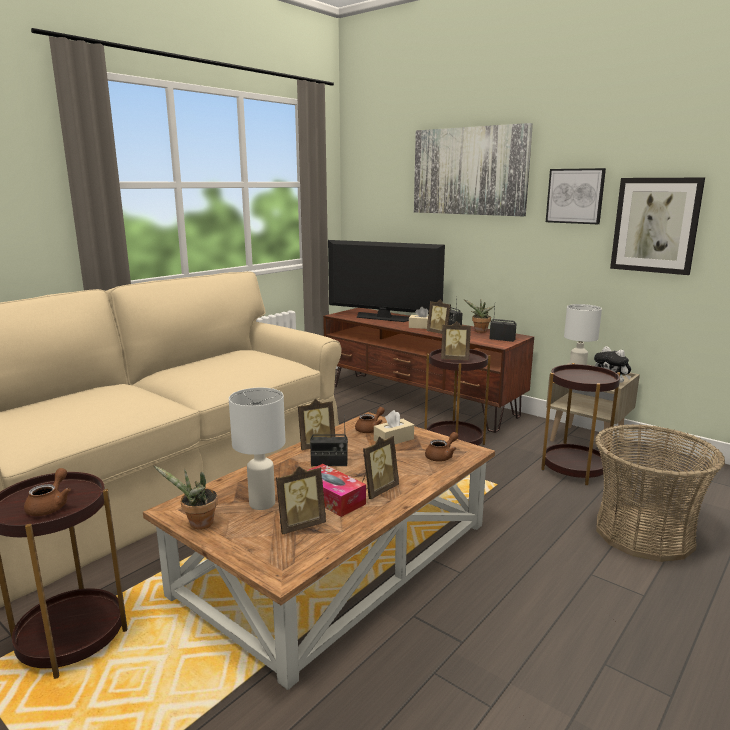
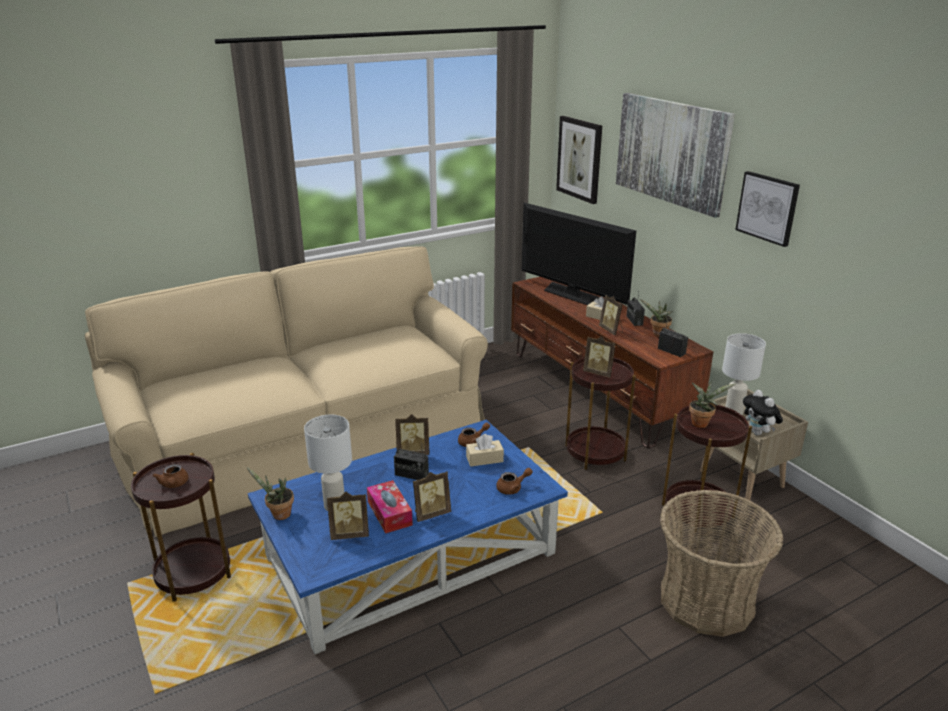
camera: 20 degrees right, 10 degrees up
(50, 506) = (174, 484): brown teapot -> brown teapot turned 135 degrees clockwise
(338, 556) = (411, 553): brown coffee table -> blue coffee table
(575, 378) = (701, 423): none -> potted plant
(655, 225) = (841, 263): picture -> picture (580, 159)

